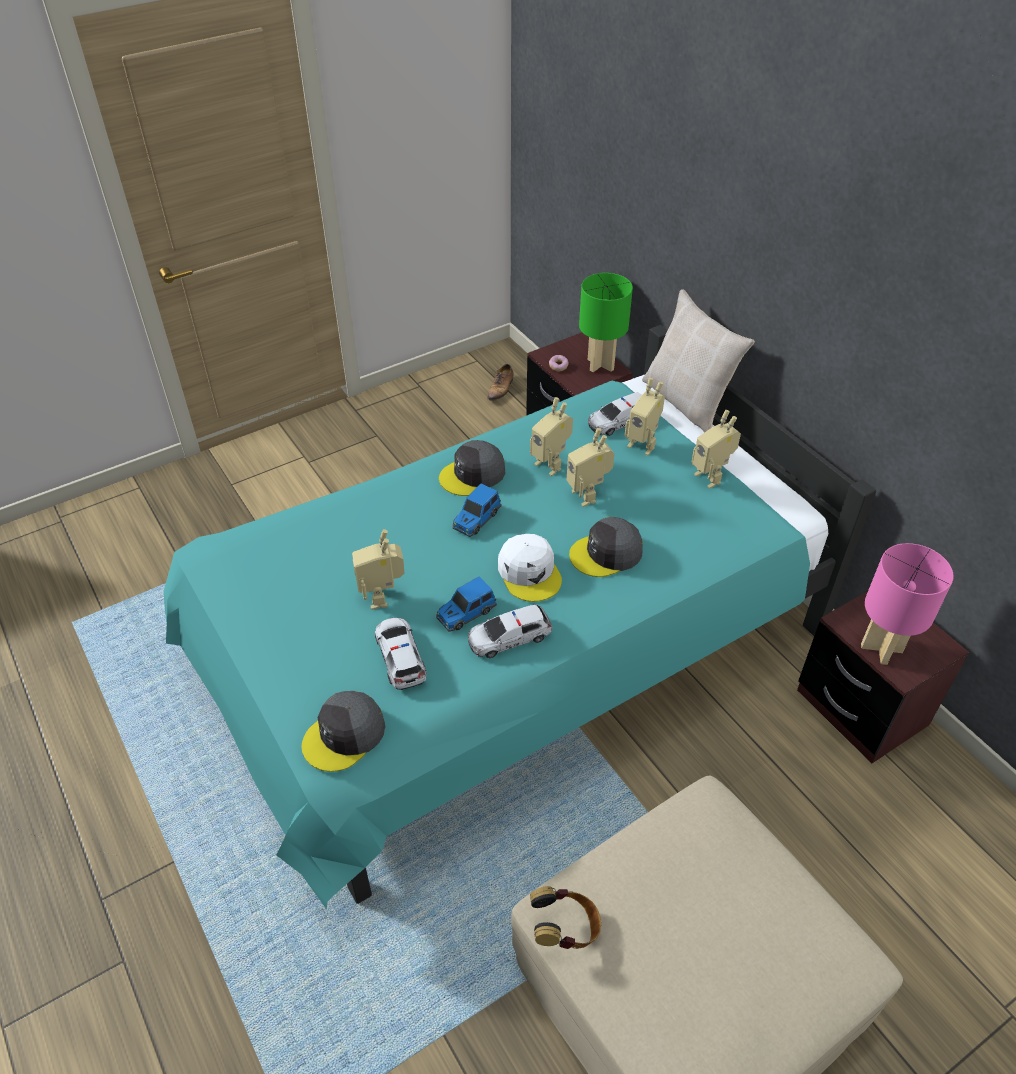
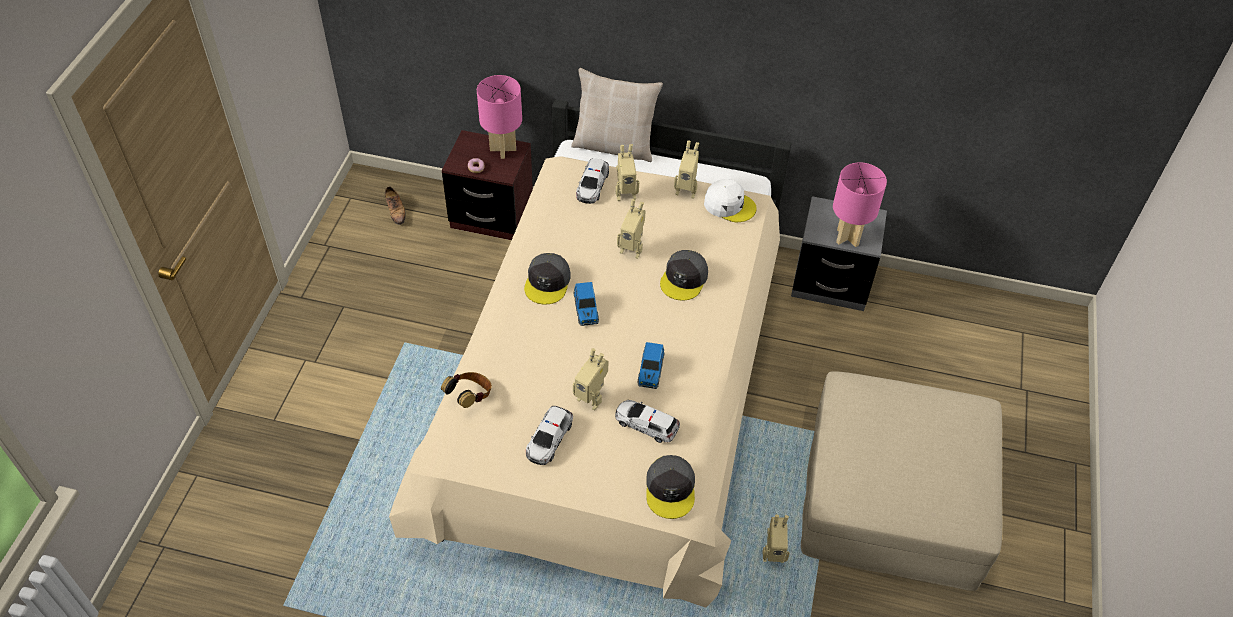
camera: 45 degrees left, 5 degrees up
(507, 653) = (612, 394): turquoise bed -> beige bed
(509, 637) = (689, 367): toy car -> toy car (549, 439)
(529, 573) = (656, 321): white cap -> white cap (729, 205)
(551, 464) = (587, 243): toy robot -> toy robot (773, 554)
(565, 928) = (852, 501): headphones -> headphones (470, 397)
(599, 364) = (502, 149): green table lamp -> pink table lamp
(861, 708) = (830, 283): brown nightstand -> grey nightstand

